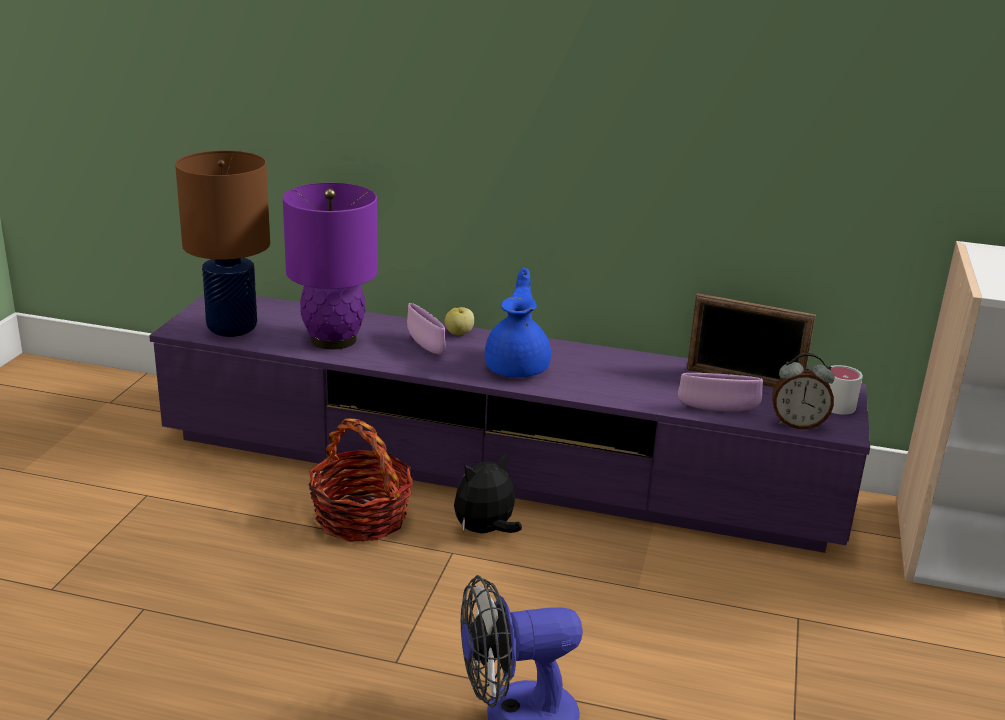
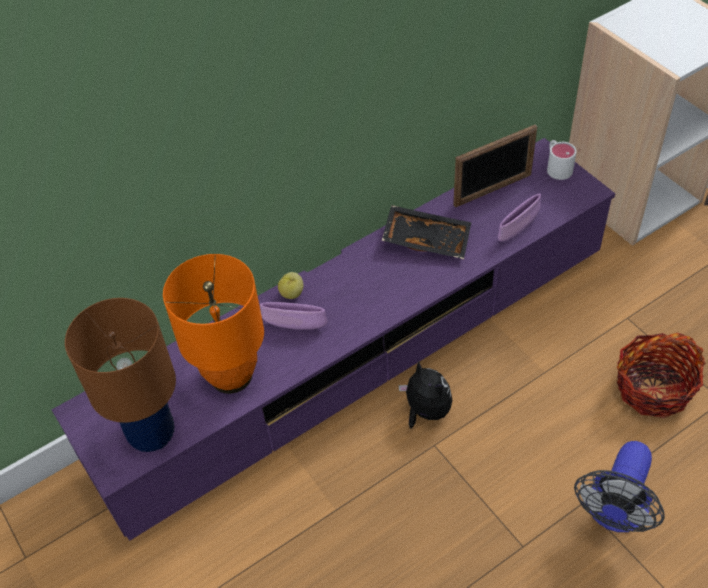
camera: 45 degrees left, 25 degrees up
(333, 339) = (231, 376): purple table lamp -> orange table lamp
(361, 518) = (351, 473): basket -> basket (653, 388)
(485, 531) = (425, 411): plush toy -> plush toy turned 135 degrees clockwise
(518, 367) = (374, 292): blue teapot -> none
(623, 369) = (427, 238): none -> black tray
(798, 424) = (565, 205): alarm clock -> none

